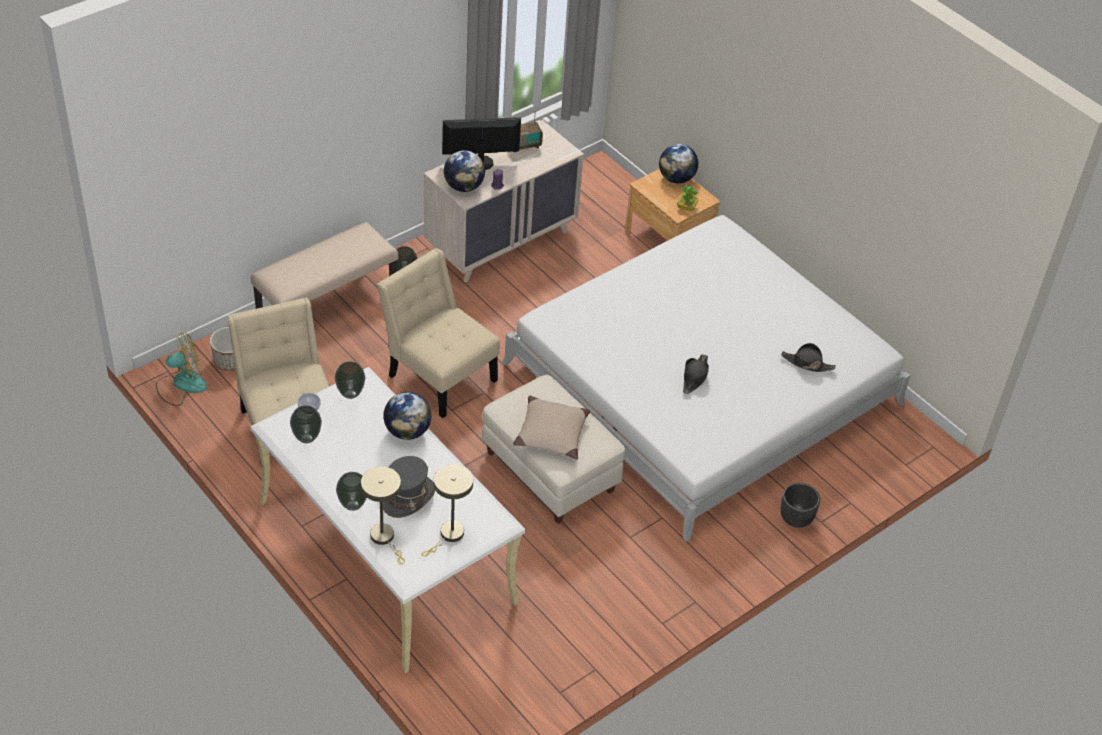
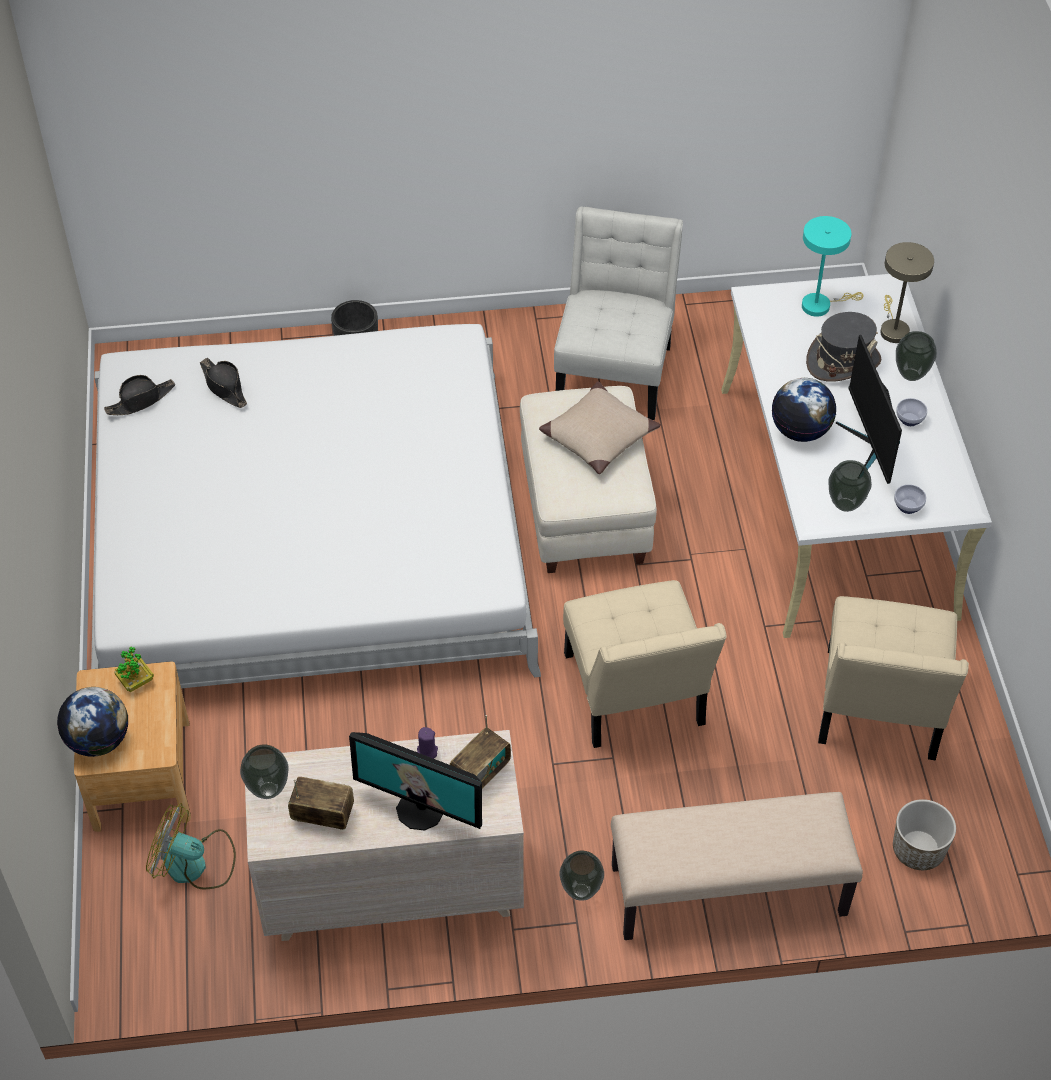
camera: 145 degrees left, 5 degrees up
(181, 384) = (1005, 841): fan -> fan (195, 864)
(306, 439) = (929, 470): vase -> vase (268, 789)
(337, 469) = (908, 420): none -> bowl
(354, 439) = (869, 447): none -> monitor
(449, 535) = (820, 305): beige table lamp -> turquoise table lamp
(463, 187) = (480, 773): globe -> radio
(605, 585) = (615, 370): none -> white chair
(694, 377) = (371, 428): black hat -> black hat (141, 400)

